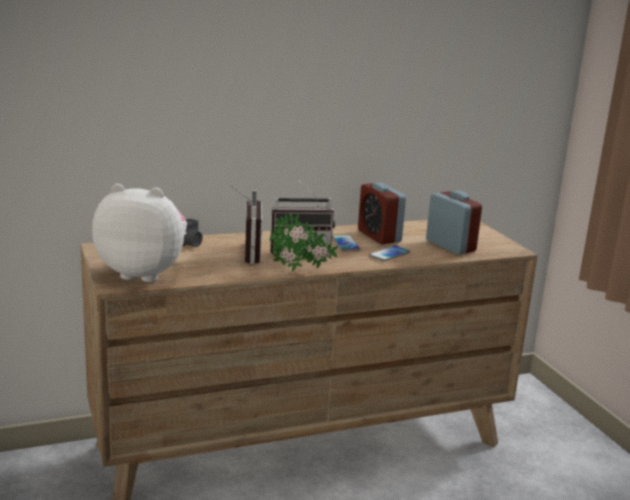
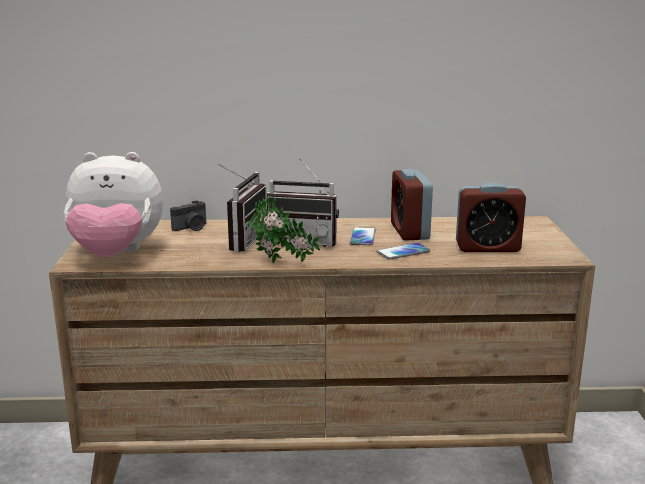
camera: 20 degrees right, 0 degrees up
(144, 273) = (116, 254): plush toy -> plush toy turned 150 degrees clockwise
(450, 246) = (487, 247): alarm clock -> alarm clock turned 105 degrees clockwise

